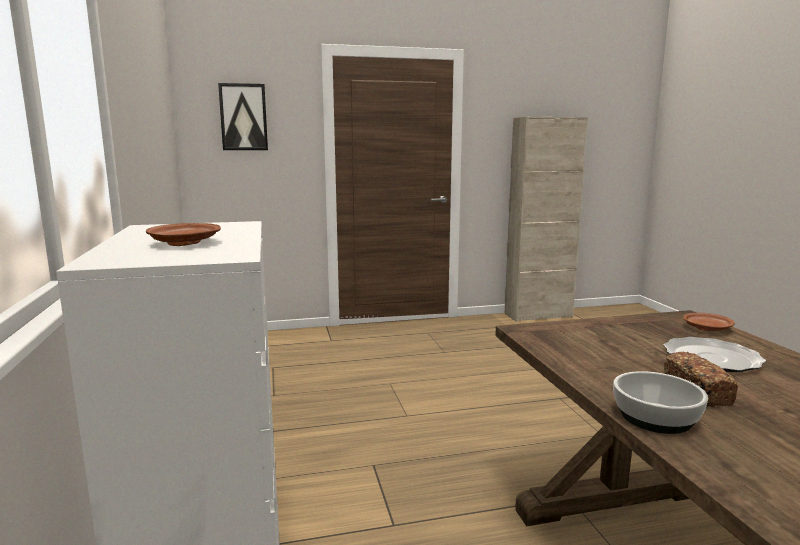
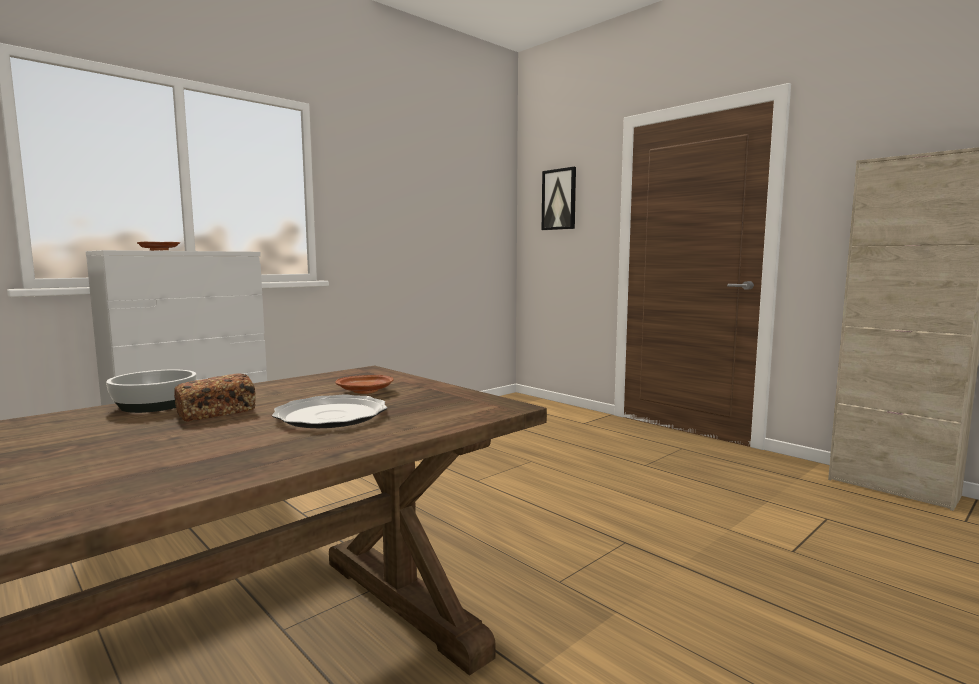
camera: 60 degrees right, 5 degrees down
(707, 328) = (457, 413): brown plate -> brown plate (366, 391)

